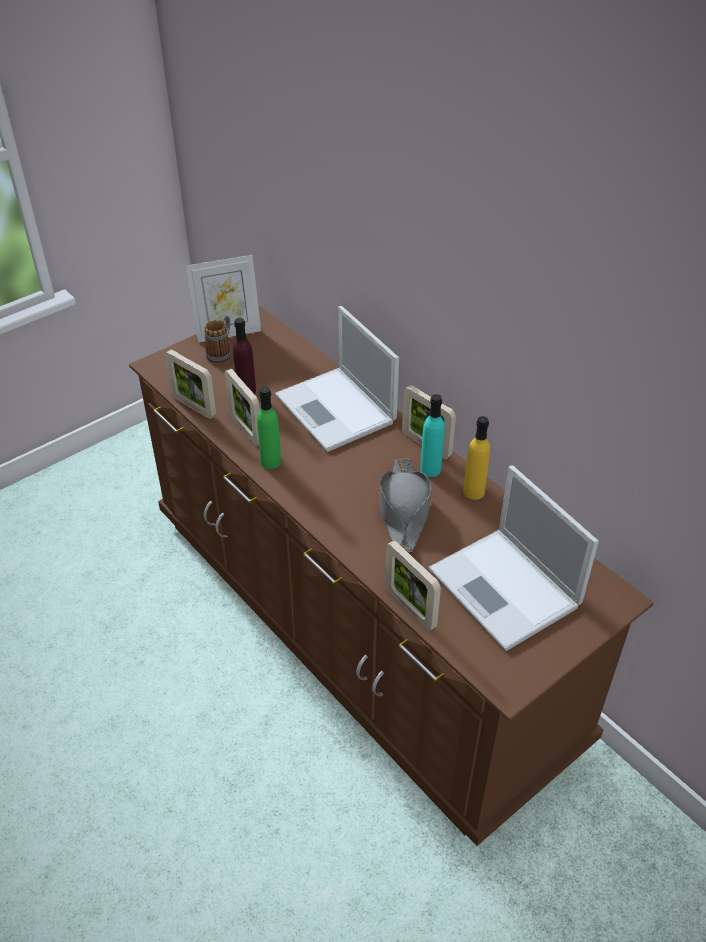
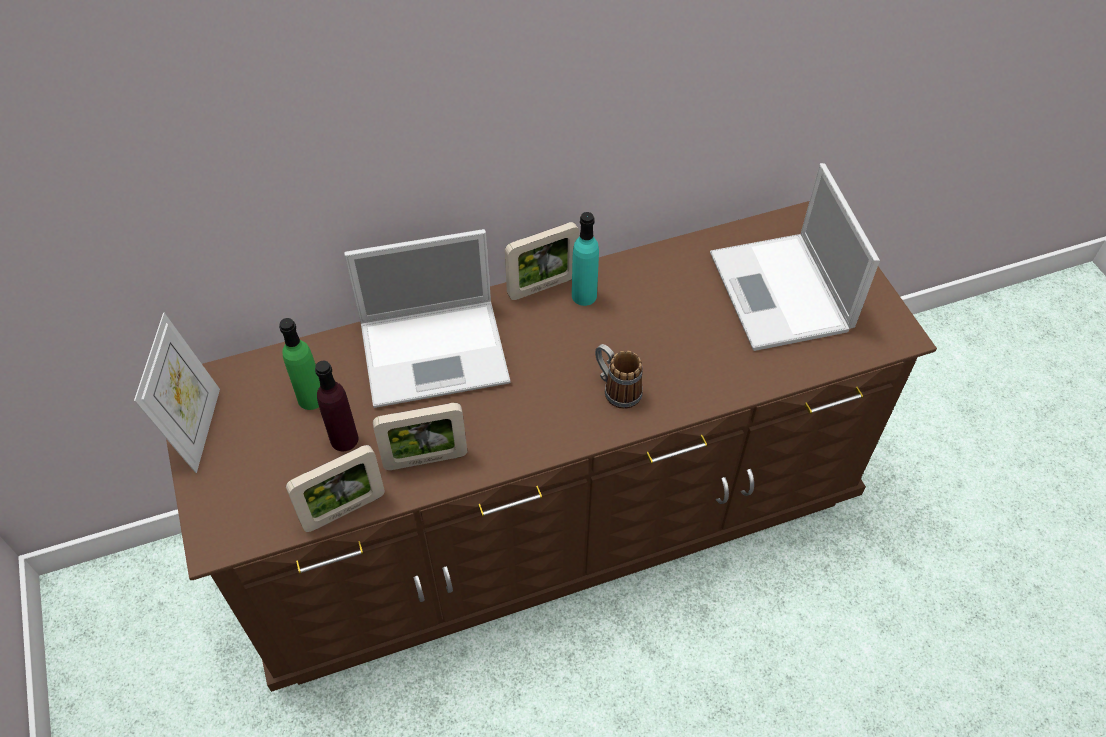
camera: 70 degrees left, 10 degrees up
(221, 352) = (239, 448): mug -> mug (616, 389)
(270, 462) = (500, 447): green bottle -> green bottle (311, 398)
(404, 510) = (639, 340): grey hat -> none
(410, 608) = (784, 380): picture frame -> none
(473, 491) = (635, 271): yellow bottle -> none
(506, 589) = (781, 294): laptop -> laptop turned 90 degrees clockwise

